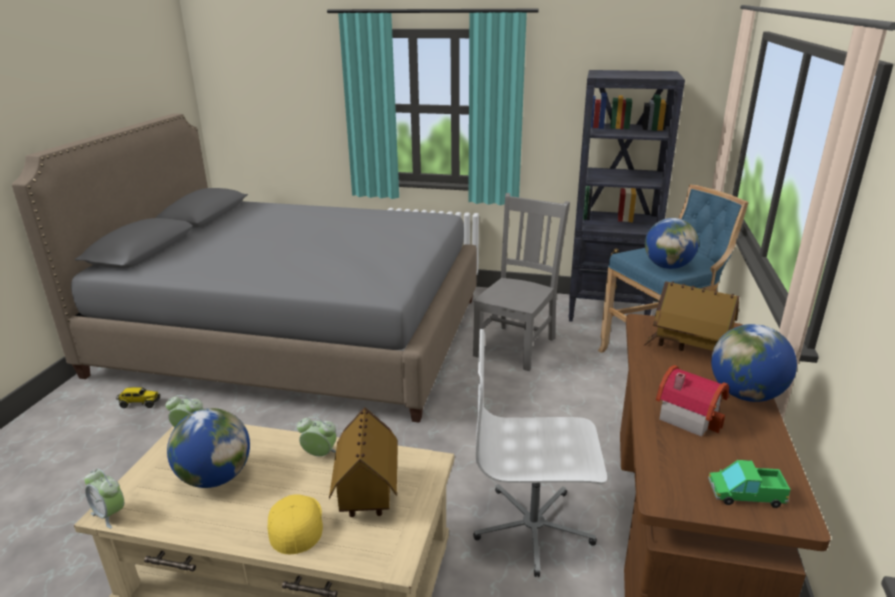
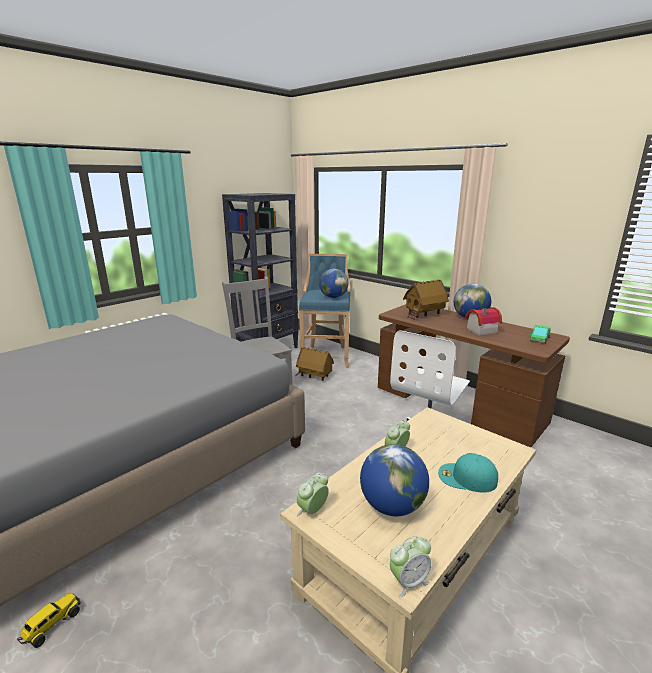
camera: 60 degrees left, 5 degrees down
(294, 523) = (466, 478): yellow cap -> turquoise cap
(366, 494) = (450, 443): toy house -> toy house (314, 377)

